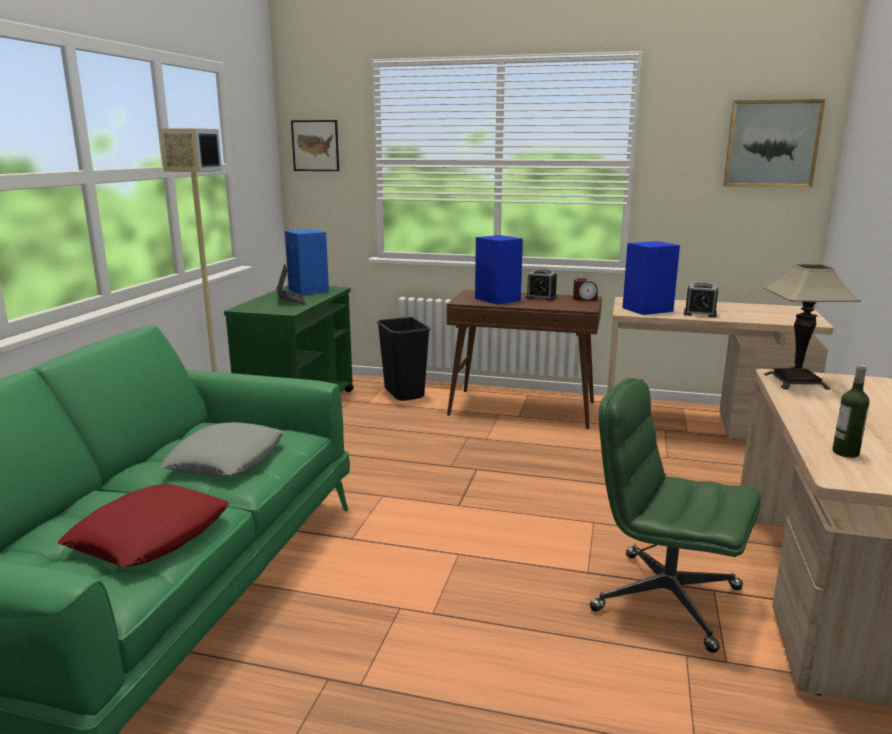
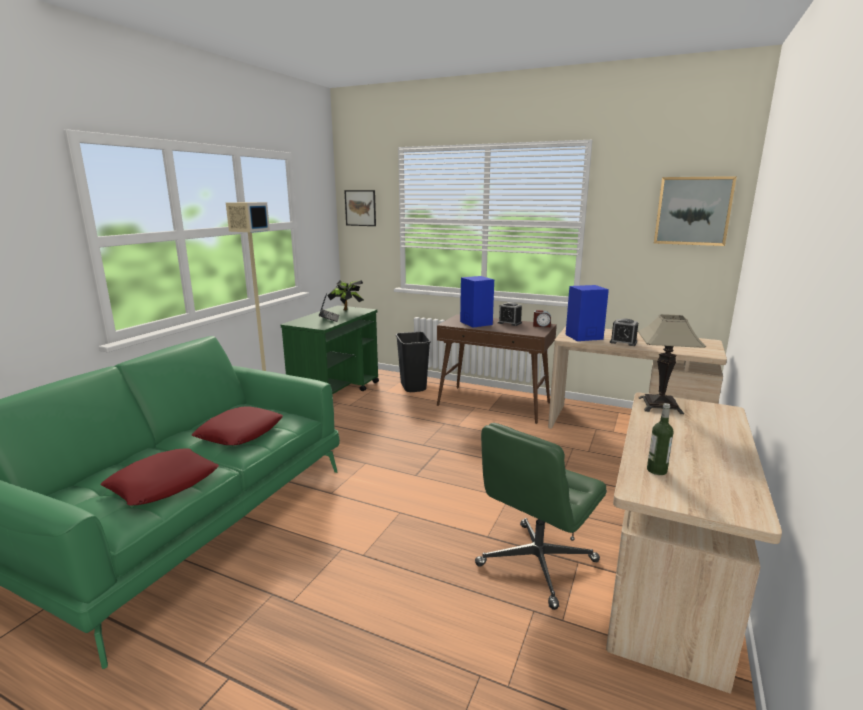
camera: 10 degrees right, 0 degrees up
(226, 459) = (240, 432): grey pillow -> red pillow
(309, 290) = (347, 310): blue speaker -> potted plant
(664, 599) = (536, 564): green office chair -> green office chair turned 90 degrees counterclockwise

